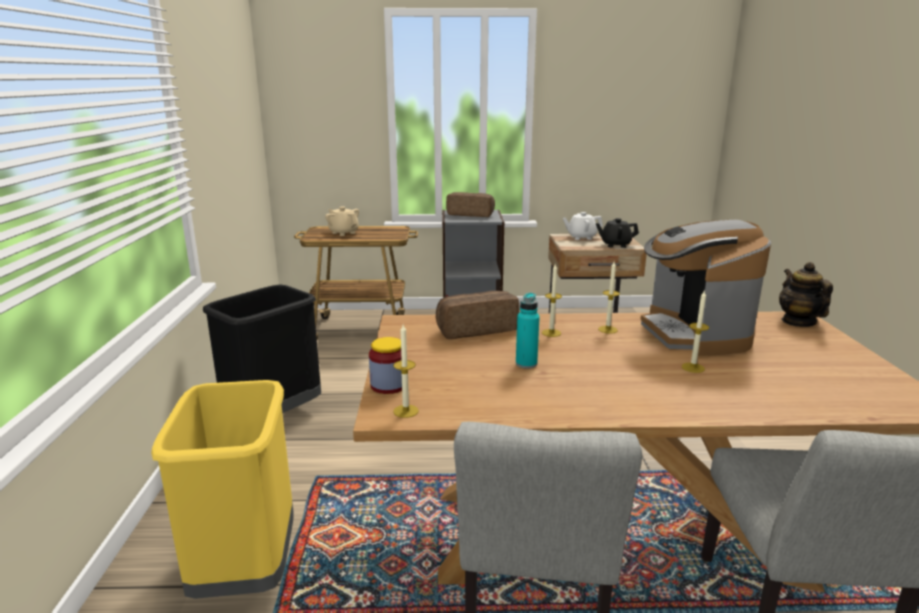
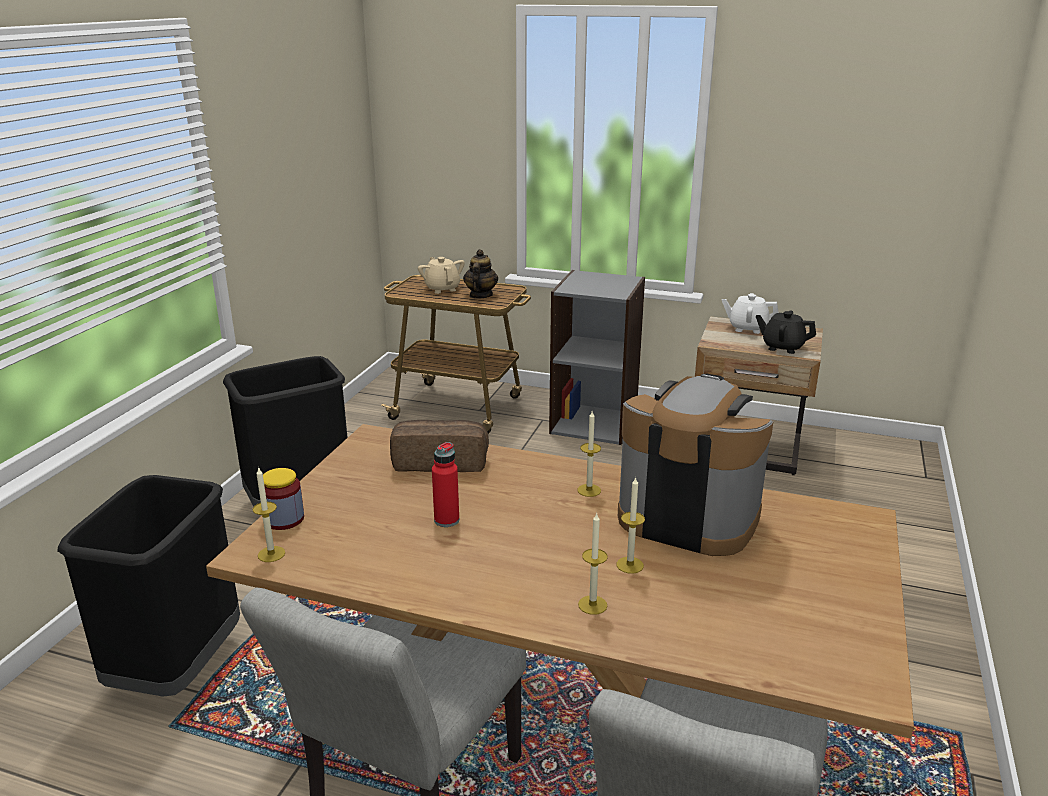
camera: 20 degrees right, 5 degrees up
(245, 569) = (177, 668): yellow trash can -> black trash can
(471, 214) = (599, 282): bread -> none
(526, 364) = (446, 520): turquoise bottle -> red bottle
(551, 333) = (518, 483): candle -> candle (592, 605)
(693, 334) = (687, 517): coffee machine -> coffee machine turned 105 degrees clockwise
(798, 322) = (853, 524): teapot -> teapot (480, 295)

